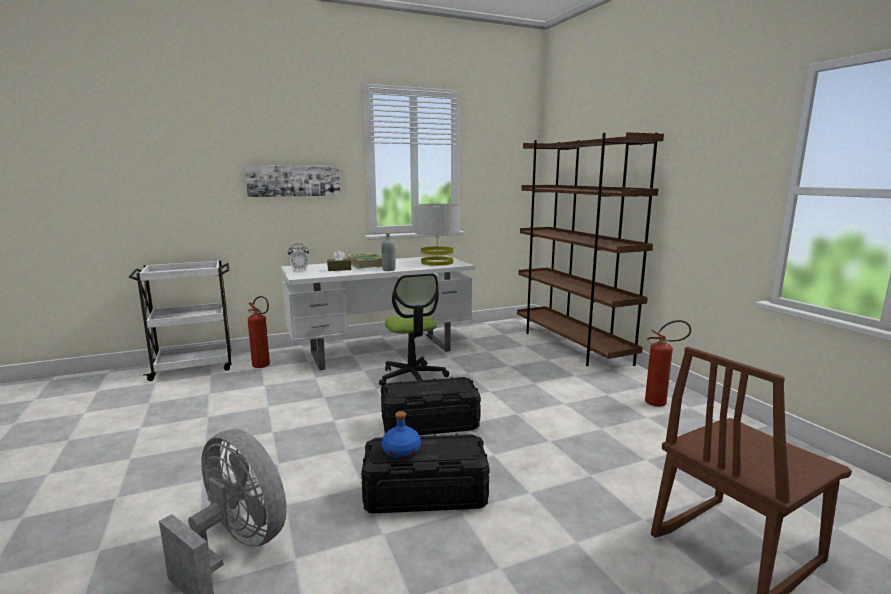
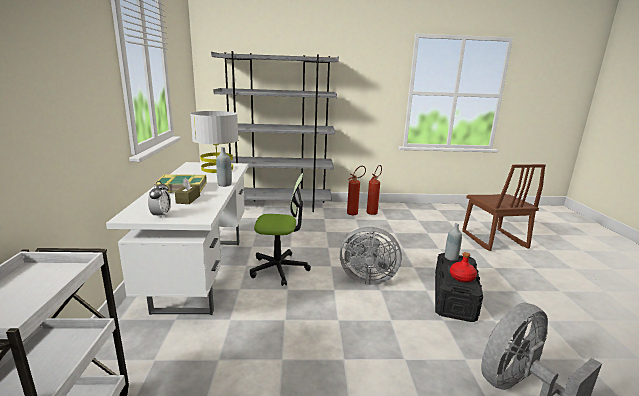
camera: 70 degrees left, 5 degrees up
(263, 366) = (150, 357): fire extinguisher -> fire extinguisher (354, 213)
(293, 180) = (72, 95): picture -> none
(401, 451) = (462, 277): blue bottle -> red bottle
(430, 424) = (366, 278): black storage box -> grey fan
(460, 441) = (451, 258): none -> grey bottle
(571, 345) = (277, 206): brown bookcase -> grey bookcase

